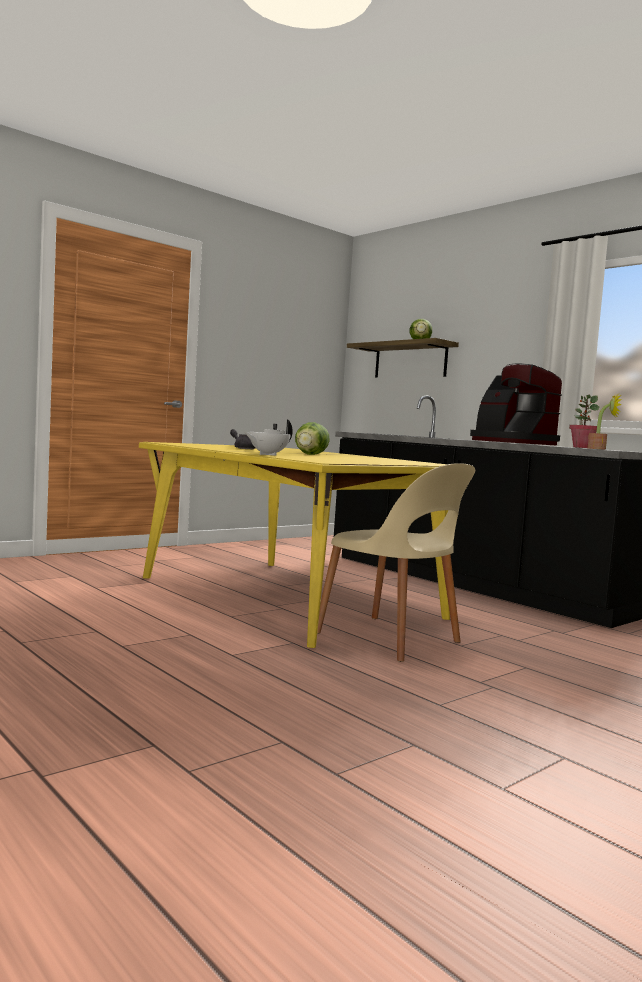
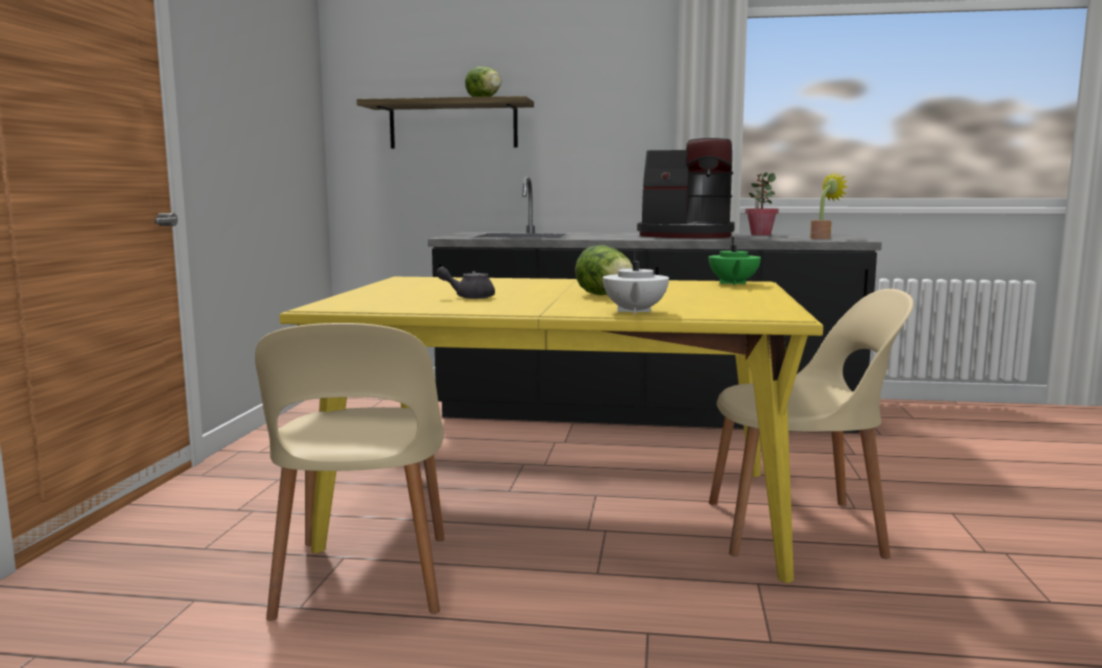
camera: 40 degrees left, 5 degrees up
(137, 588) = (363, 579): none -> beige chair
(430, 463) = (733, 283): none -> green teapot

